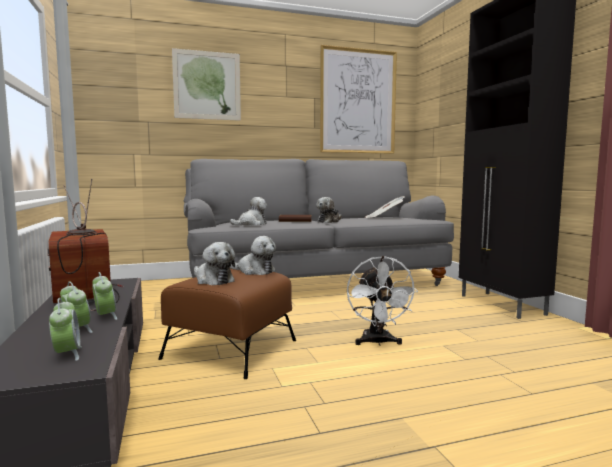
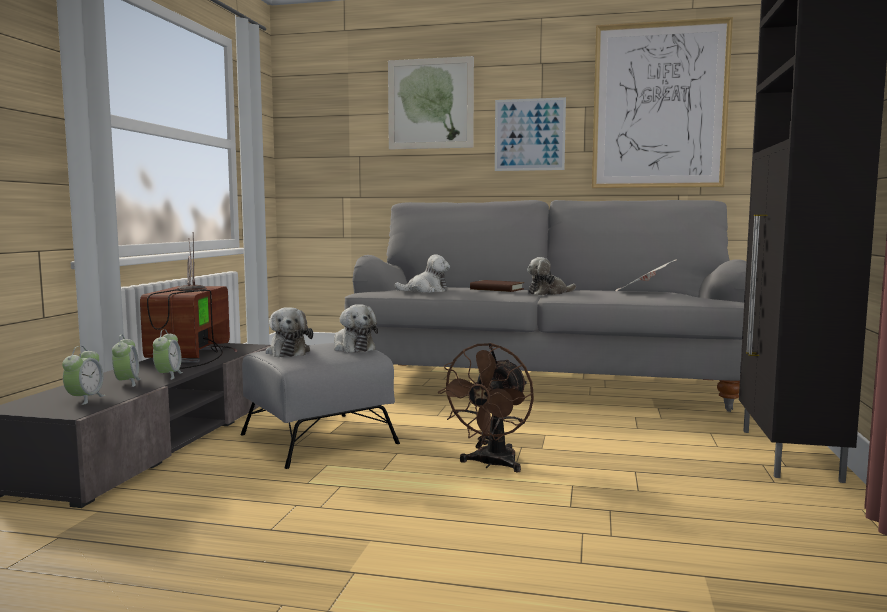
camera: 30 degrees right, 0 degrees up
(232, 349) = (320, 439): brown ottoman -> grey ottoman
(279, 114) = (529, 134): none -> picture
(378, 342) = (491, 464): white fan -> brown fan

